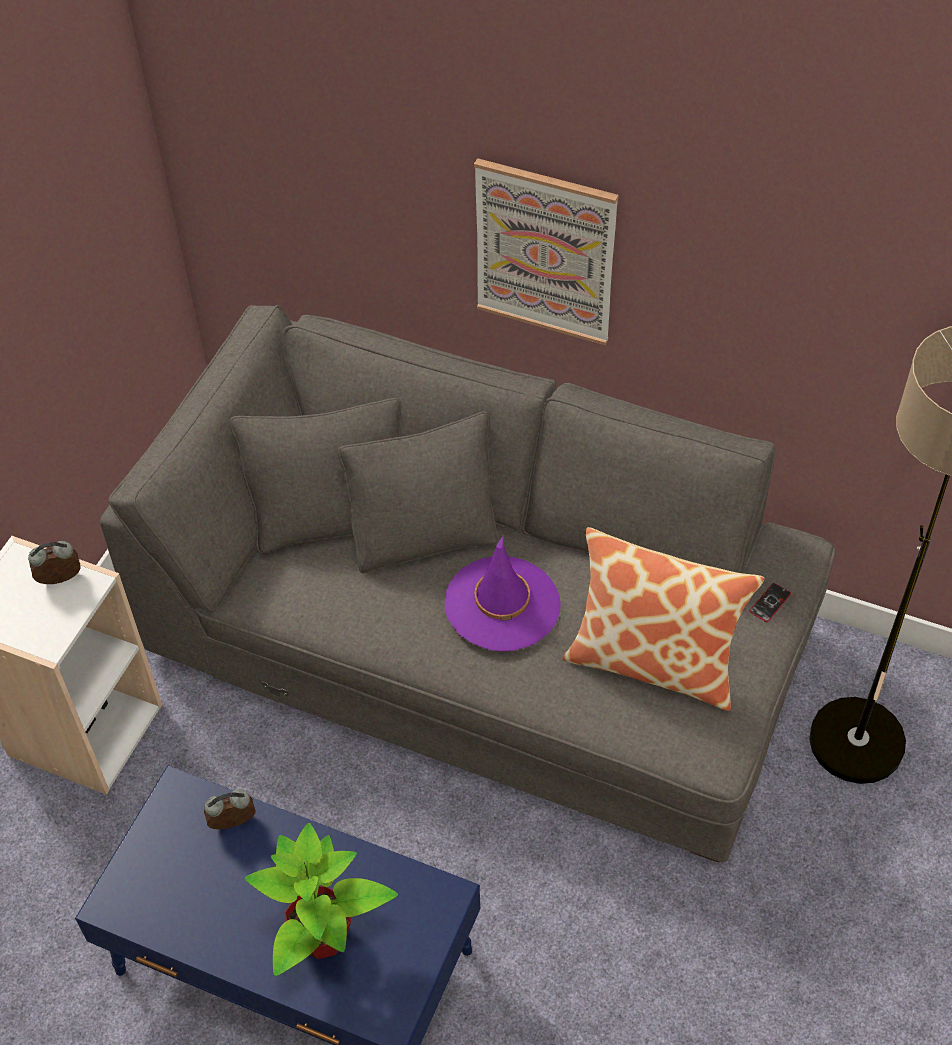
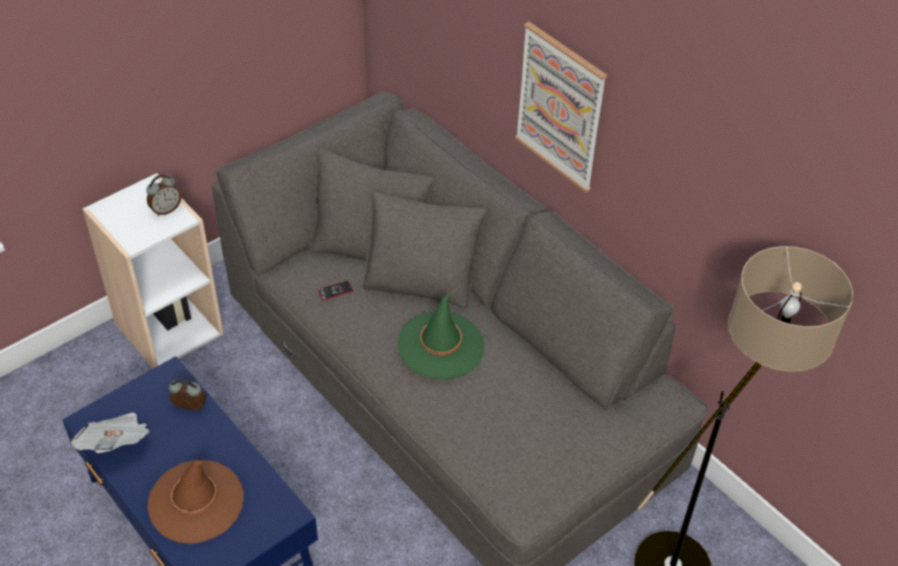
camera: 25 degrees right, 5 degrees down
(60, 580) = (166, 209): alarm clock -> alarm clock turned 135 degrees clockwise
(170, 915) = (116, 444): none -> newspaper
(323, 938) = (196, 502): potted plant -> brown hat
(502, 604) = (441, 346): purple hat -> green hat
(653, 662) = (519, 427): pillow -> none
(770, 603) = (630, 425): phone -> phone (335, 291)

